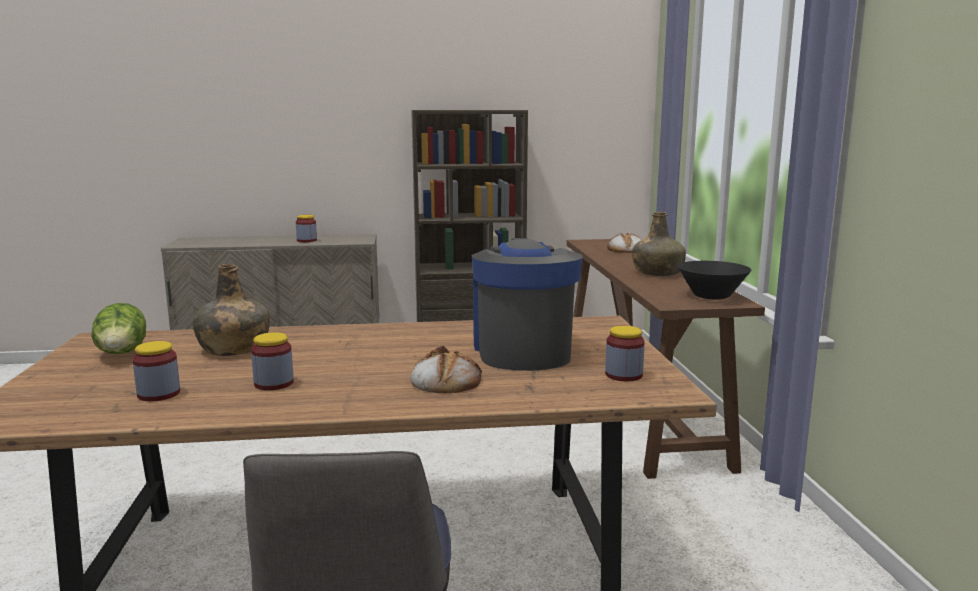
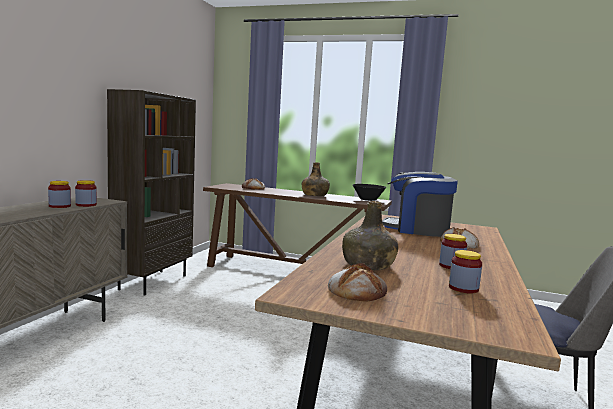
camera: 65 degrees left, 5 degrees down
(122, 355) = (356, 290): lettuce -> bread
(623, 375) = (461, 227): jar -> jar (86, 205)

